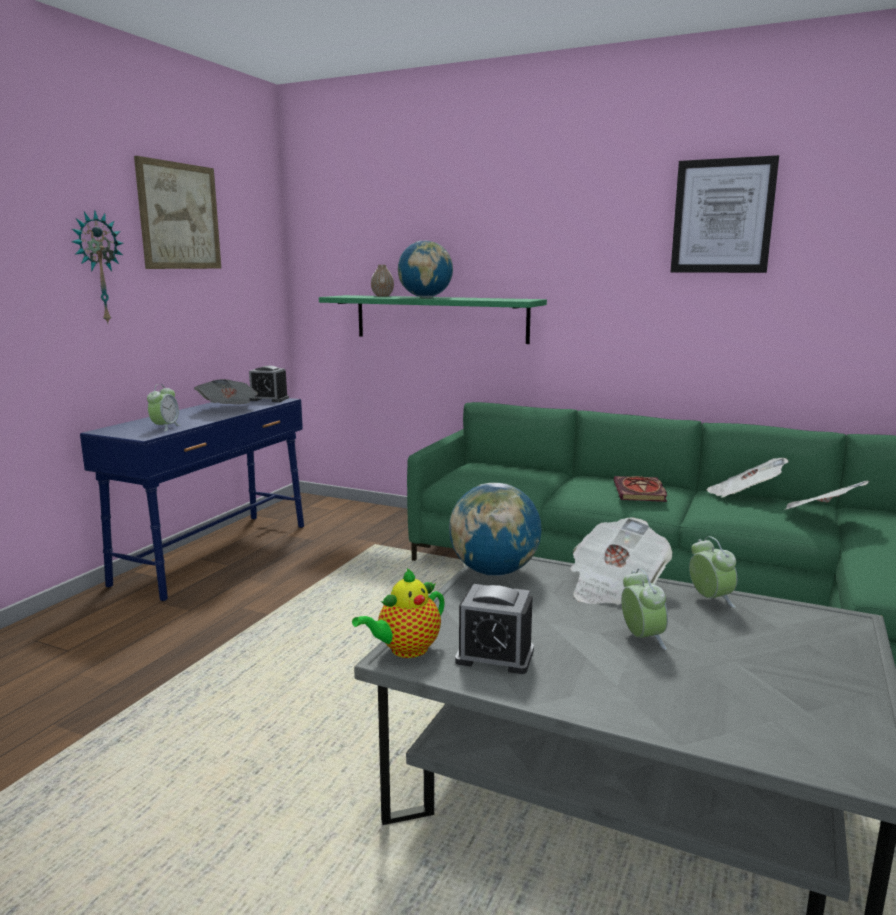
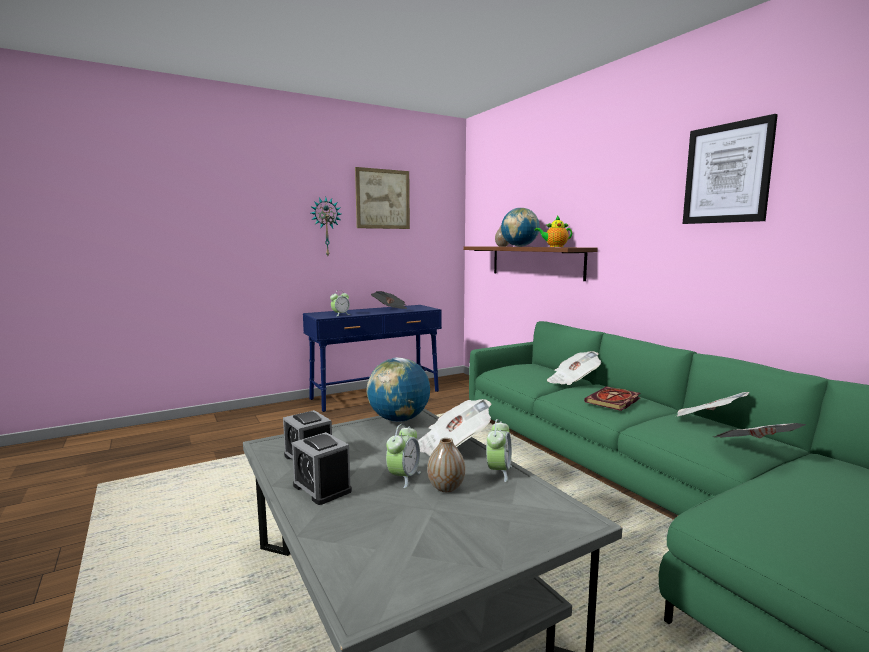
camera: 35 degrees right, 5 degrees down
(269, 399) = (423, 308): alarm clock -> alarm clock (322, 488)
(405, 650) = (276, 442): teapot -> teapot (554, 247)
(440, 318) = (535, 261): green shelf -> brown shelf
(560, 477) = (572, 381): none -> newspaper
(699, 633) = (446, 487): none -> vase

